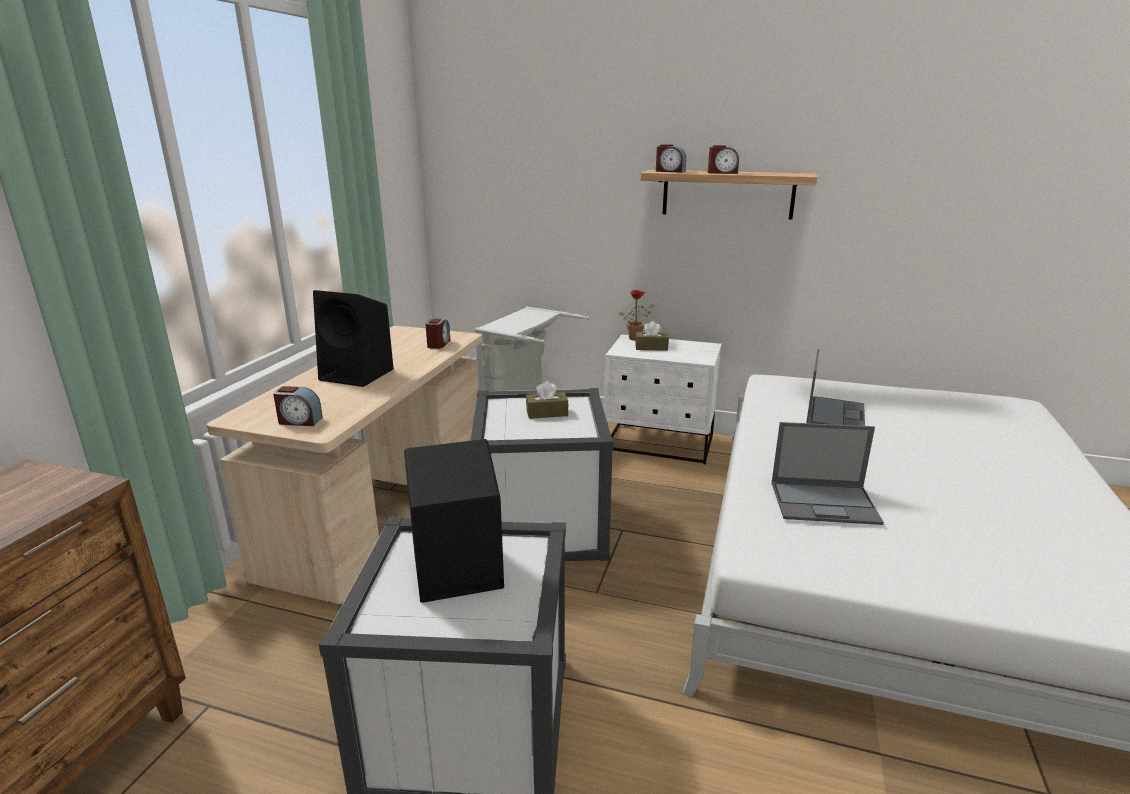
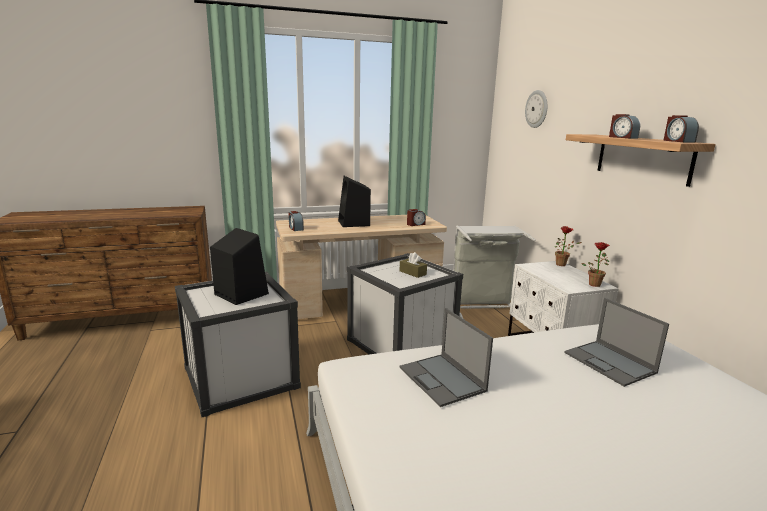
camera: 55 degrees right, 5 degrees down
(530, 137) = (537, 109): none -> wall clock
(651, 347) = (555, 271): brown tissue box -> none
(670, 171) = (592, 135): alarm clock -> alarm clock (678, 141)
(702, 347) = (594, 284): none -> potted plant
(835, 414) = (610, 363): laptop -> laptop turned 75 degrees clockwise

